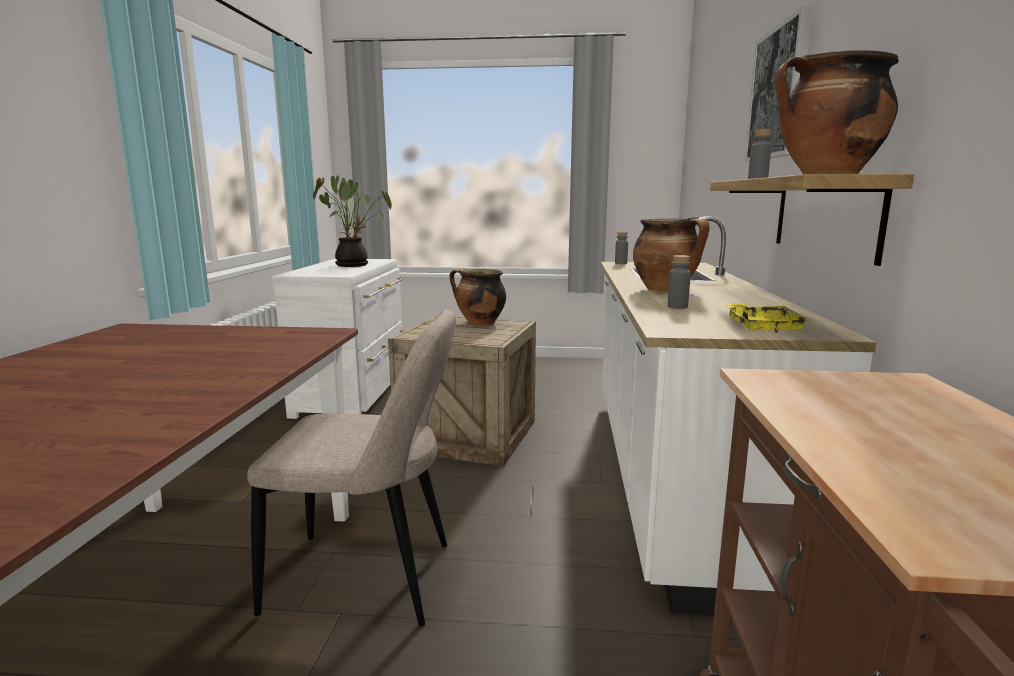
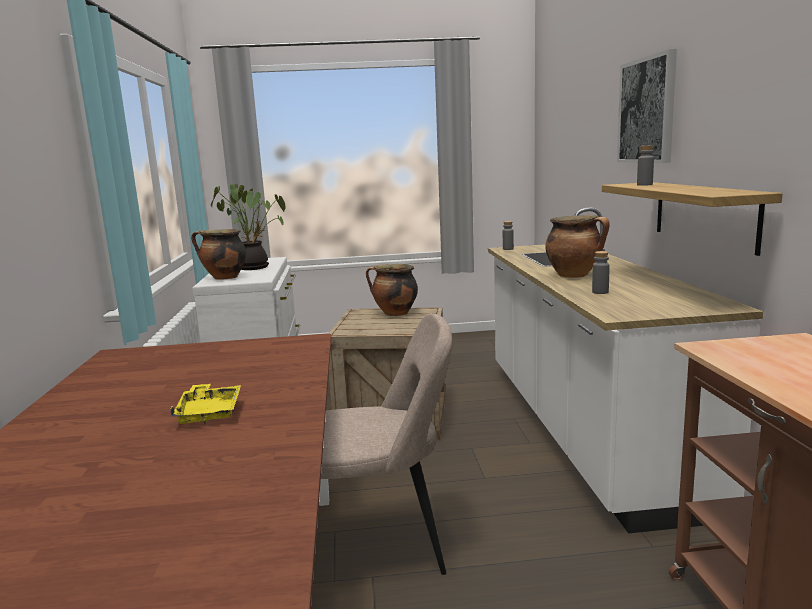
camera: 10 degrees left, 0 degrees up
(762, 327) = (678, 306): yellow tray -> yellow tray (209, 412)
(826, 175) = (719, 192): cooking pot -> cooking pot (224, 278)

